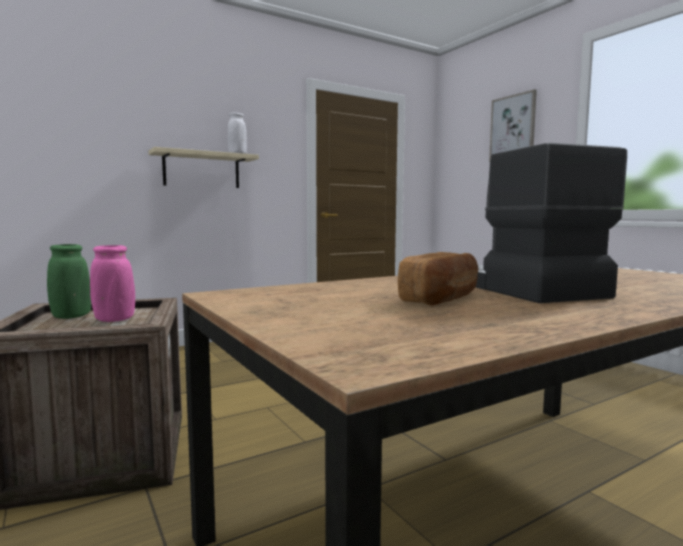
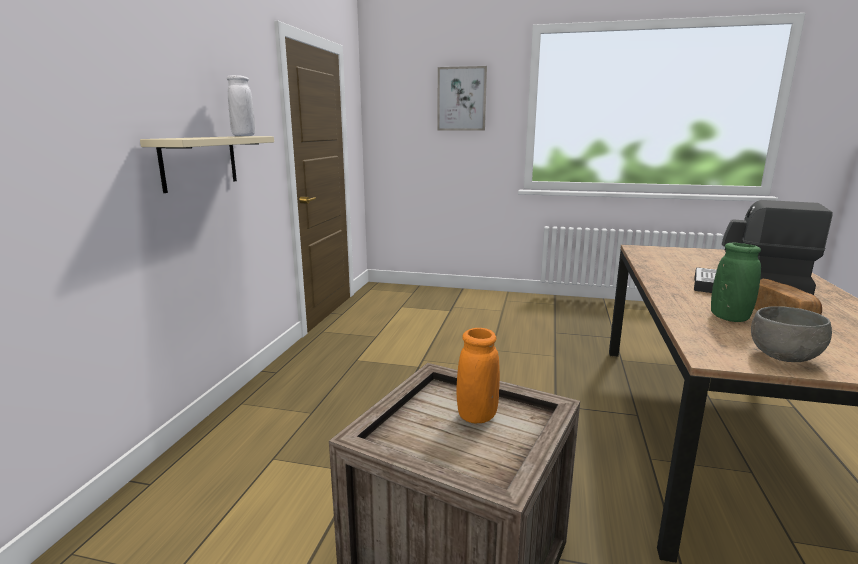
camera: 45 degrees left, 10 degrees up
(71, 317) = (421, 434): green vase -> green vase (729, 318)
(114, 320) = (477, 416): pink vase -> orange vase
(272, 305) = (783, 357): none -> grey bowl

